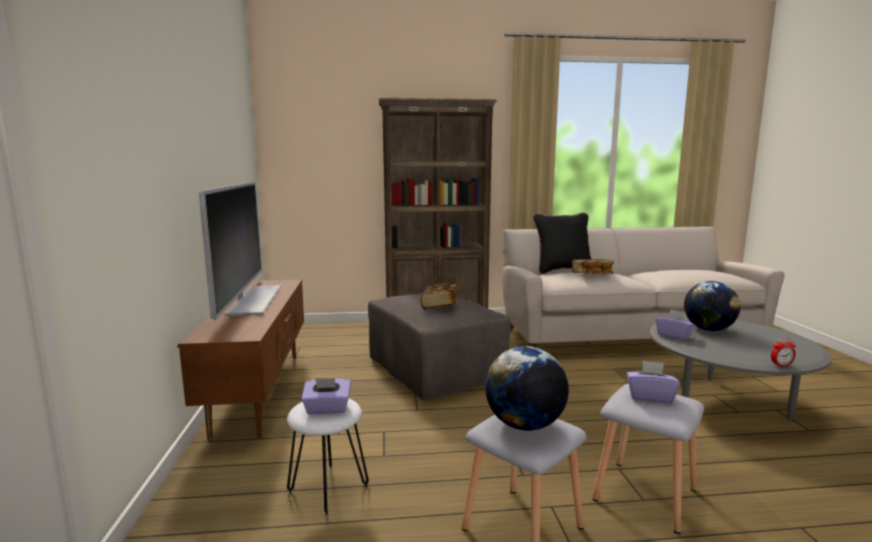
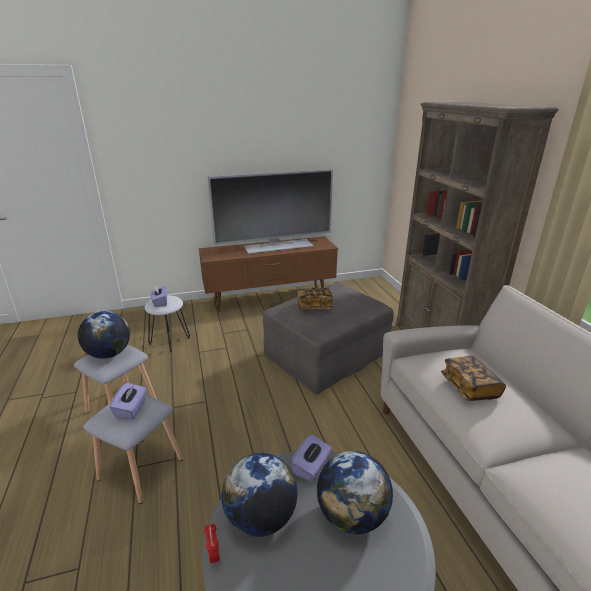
camera: 80 degrees right, 15 degrees up
(562, 270) = (503, 369): black pillow -> none
(735, 351) = (261, 517): none -> globe

